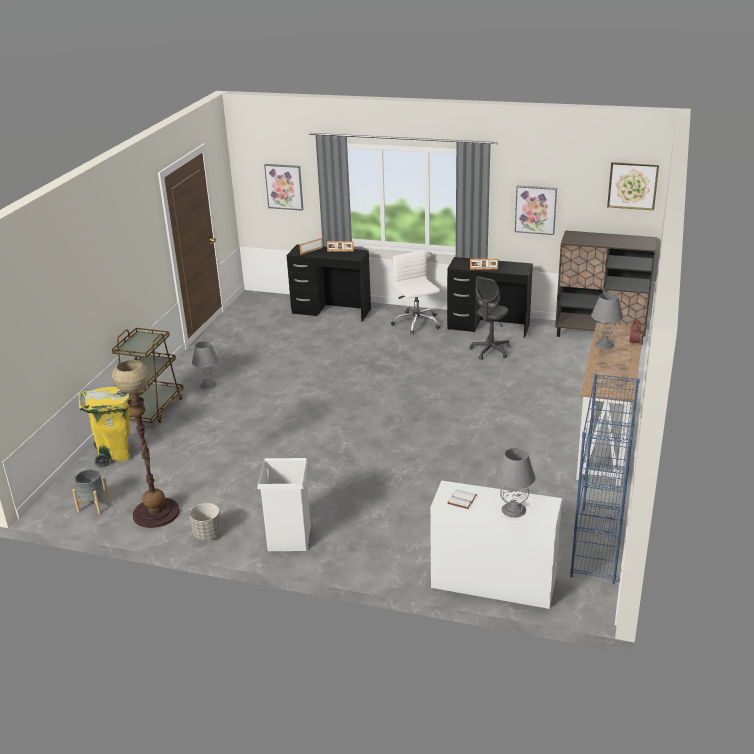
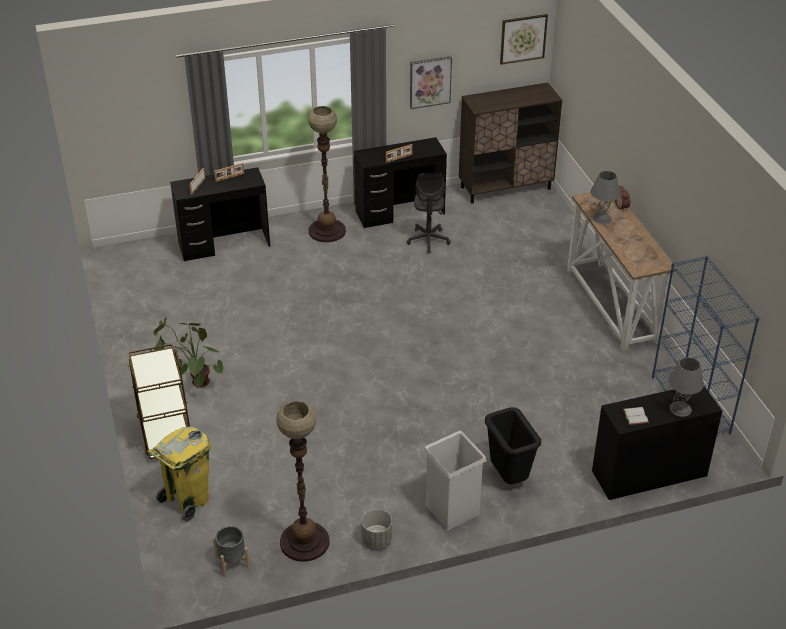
camera: 35 degrees left, 10 degrees up
(208, 385) = (192, 381): grey table lamp -> potted plant
(284, 186) = (141, 119): picture -> none
(362, 534) = (508, 477): none -> black trash can
(416, 323) = (327, 231): white office chair -> floor lamp
(493, 583) = (649, 474): white desk -> black desk

